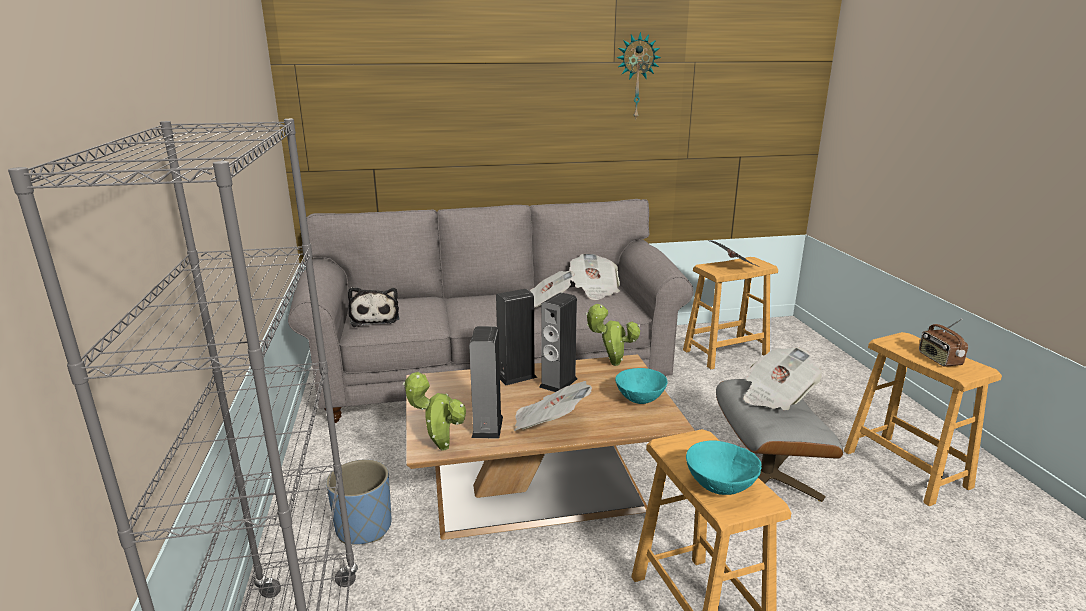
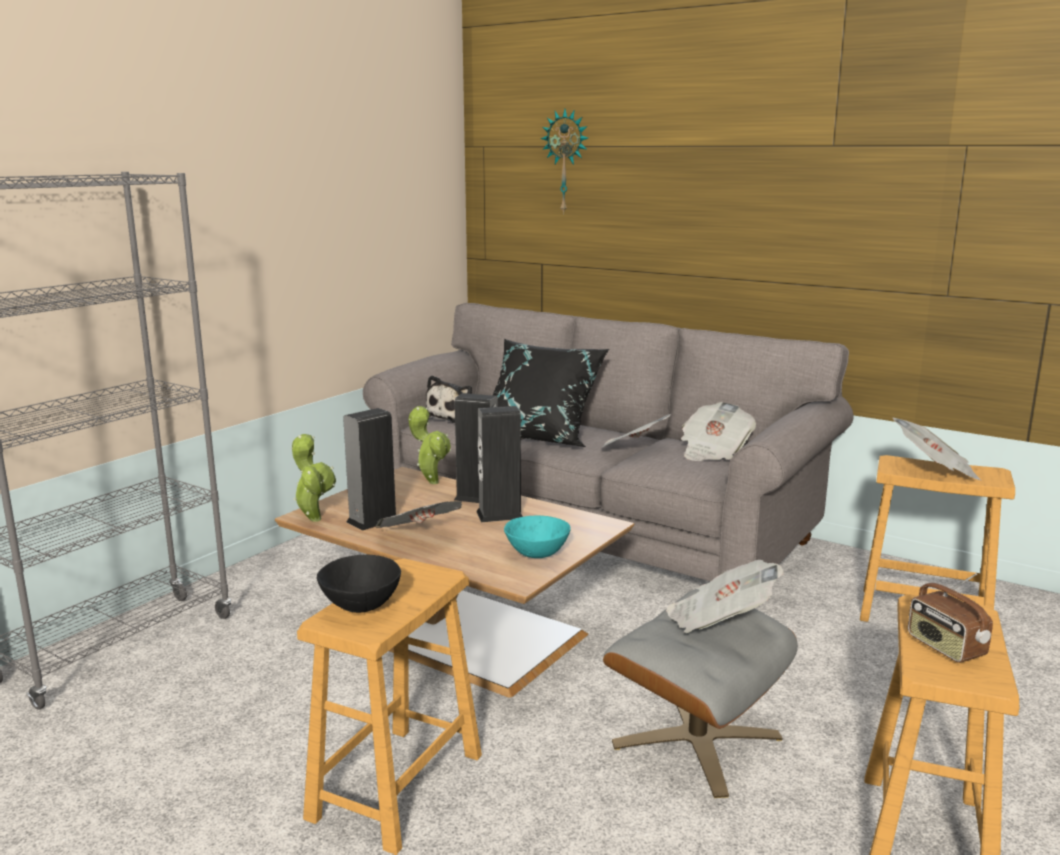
camera: 45 degrees right, 5 degrees down
(363, 527) = (292, 590): blue planter -> none
(466, 314) = (540, 437): none -> black pillow
(611, 364) = (585, 520): potted plant -> potted plant (431, 481)
(636, 77) = (864, 166): wall clock -> wall clock (566, 161)
(719, 488) = (359, 607): turquoise bowl -> black bowl
(939, 360) = (944, 647): radio -> radio turned 60 degrees counterclockwise

